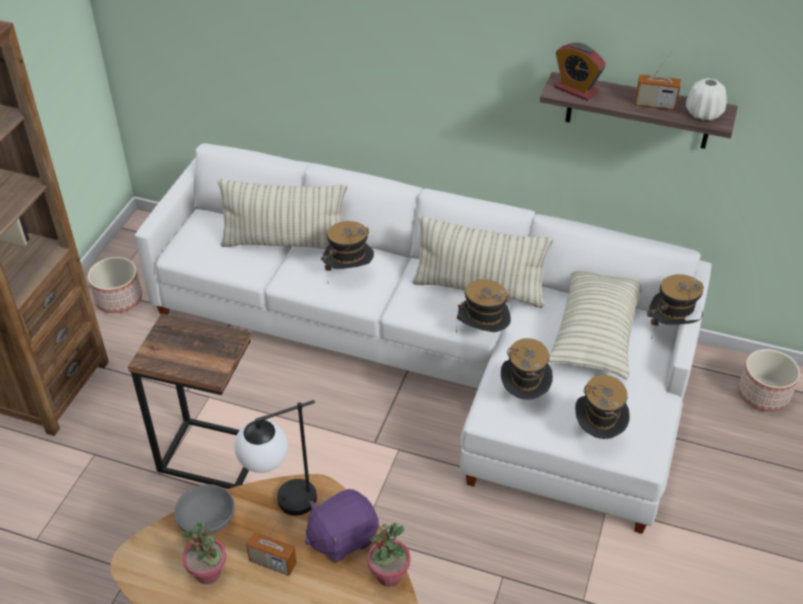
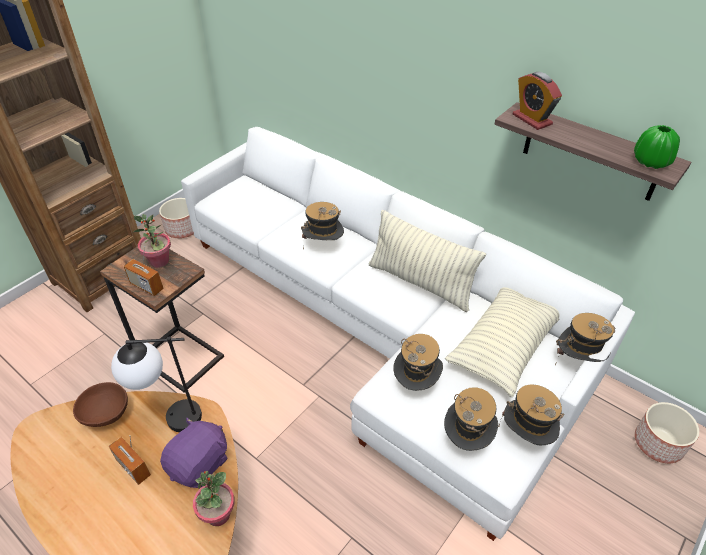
camera: 20 degrees right, 0 degrees up
(208, 522) = (107, 414): grey bowl -> brown bowl
(208, 573) = (80, 459): potted plant -> potted plant (159, 261)
(285, 243) = (289, 212): pillow -> none
(342, 537) = (200, 464): purple plush toy -> purple plush toy turned 135 degrees clockwise
(482, 334) = (406, 320): hat -> hat (525, 436)
(654, 104) = (603, 145): radio -> radio (146, 286)
(703, 114) = (651, 162): white vase -> green vase

